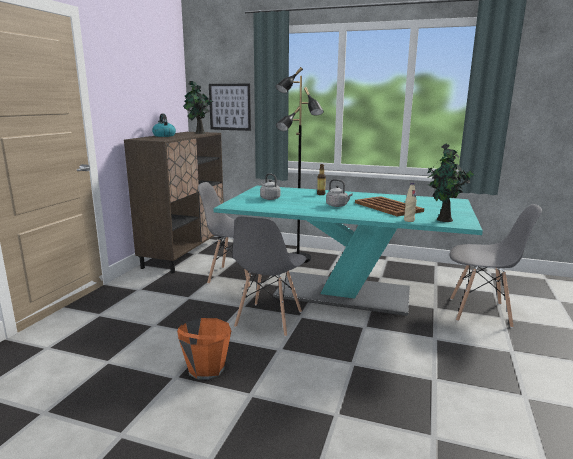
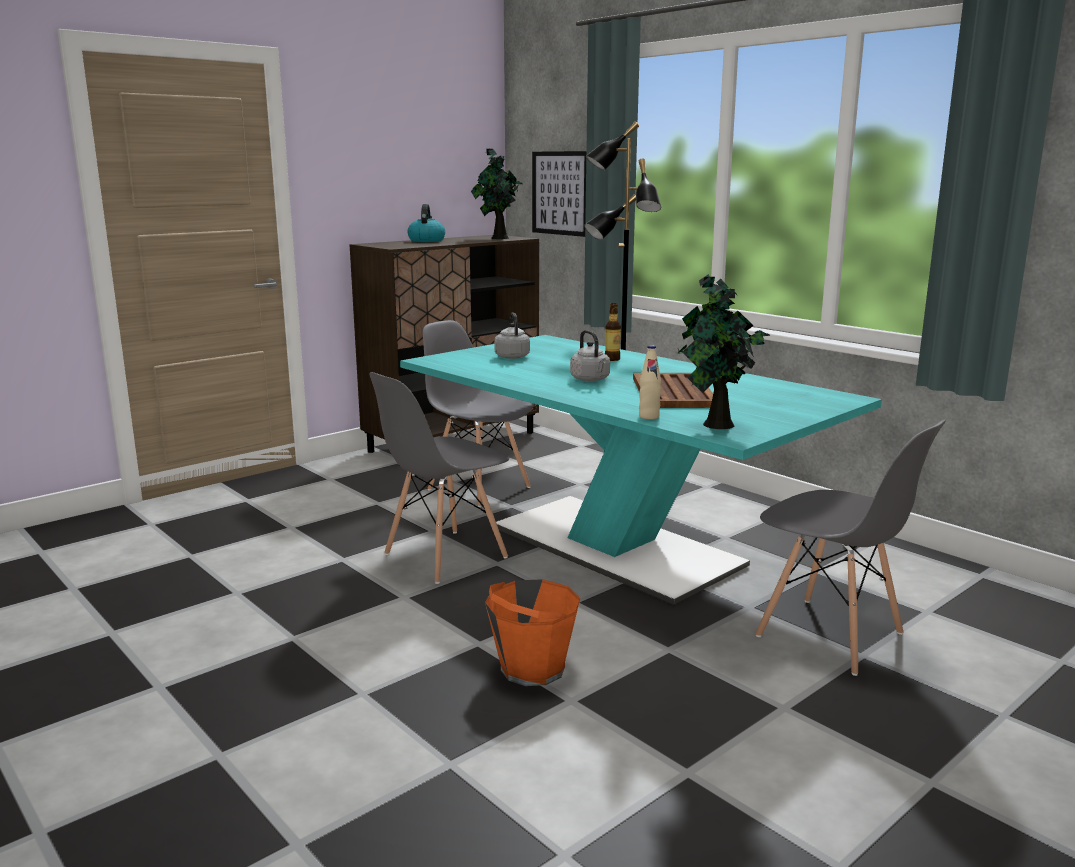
camera: 30 degrees right, 0 degrees up
(205, 368) = (282, 593): orange bucket -> orange bucket (532, 668)

